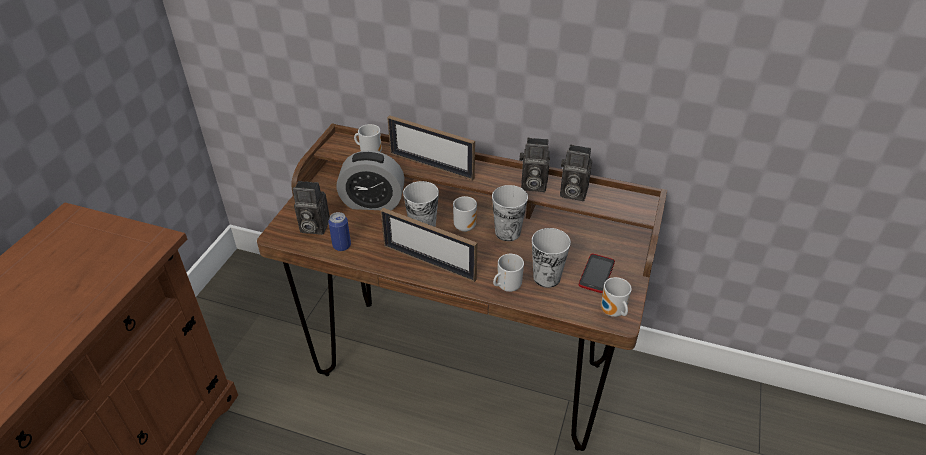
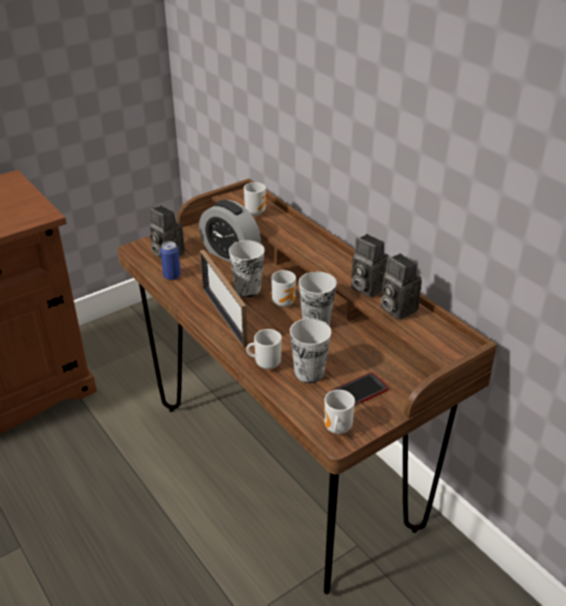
camera: 35 degrees right, 5 degrees down
(431, 165) = (294, 239): picture frame -> none

